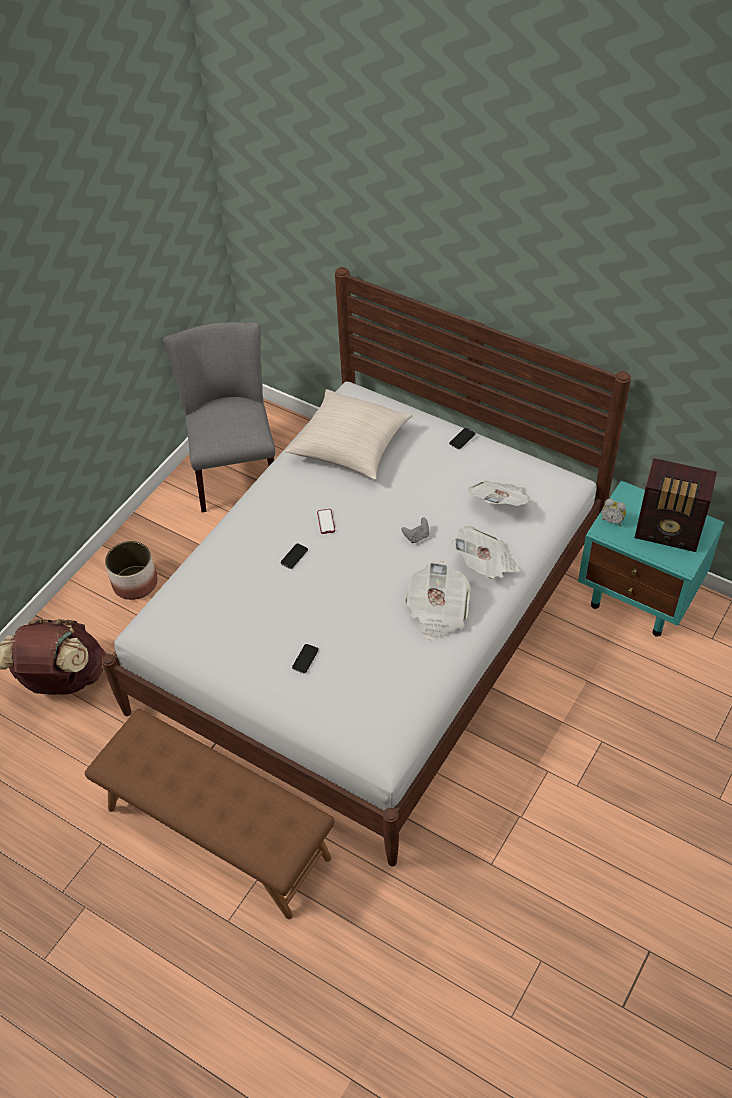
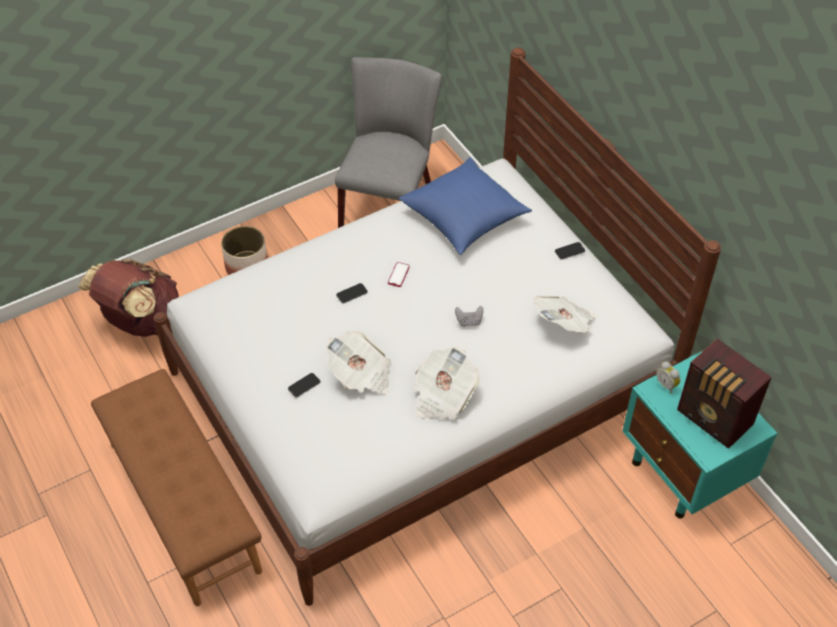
camera: 25 degrees right, 0 degrees up
(350, 445) = (464, 216): beige pillow -> blue pillow
(485, 564) = (514, 373): newspaper -> newspaper (361, 375)

